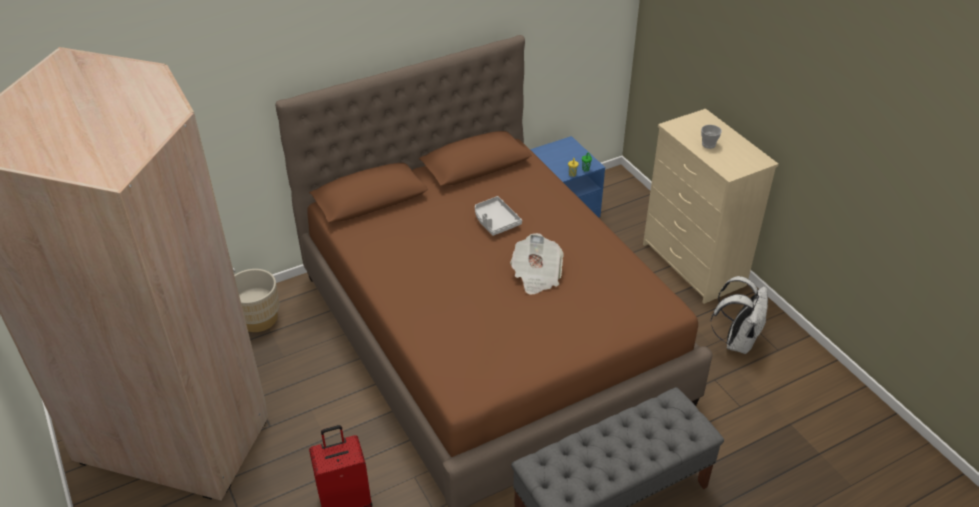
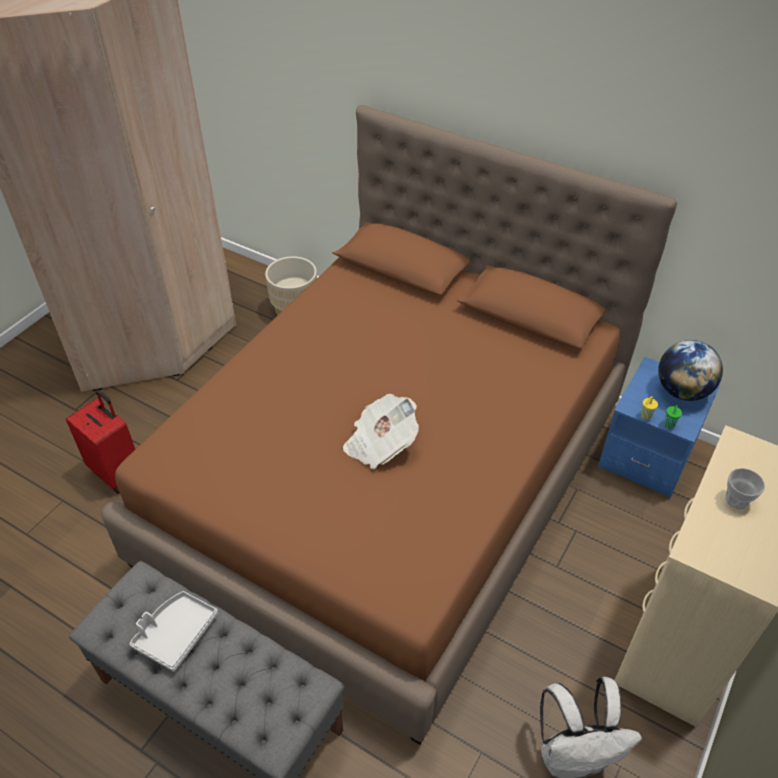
camera: 60 degrees right, 5 degrees up
(495, 221) = (446, 371): grey tray -> grey tray (176, 634)
(564, 151) = (682, 391): none -> globe

